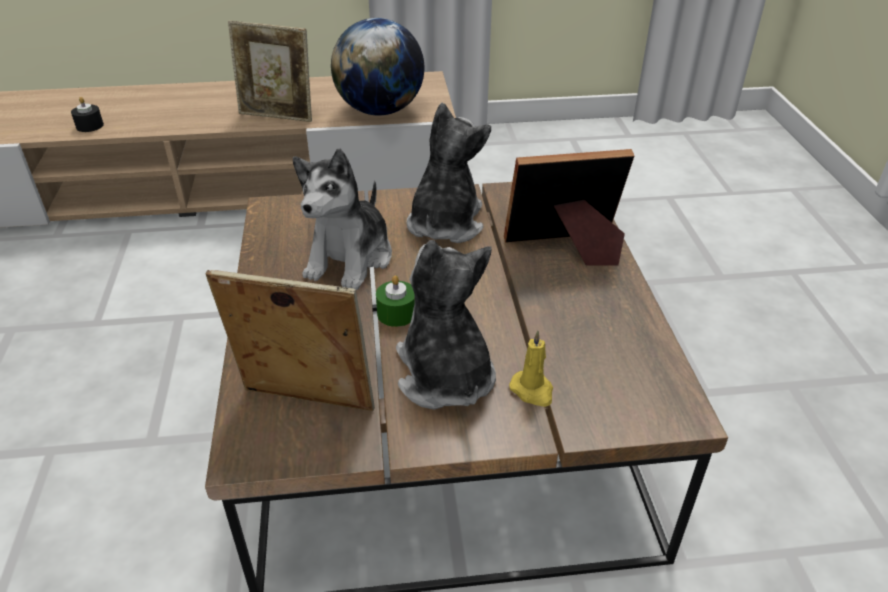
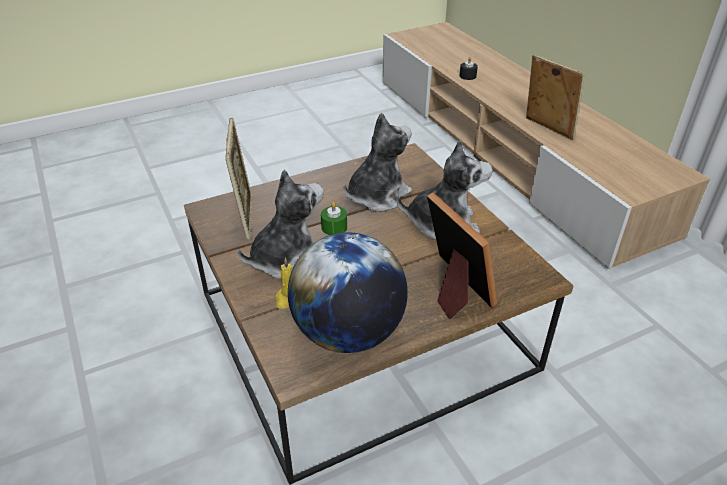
camera: 70 degrees right, 0 degrees up
(277, 116) = (546, 129): picture frame -> picture frame turned 150 degrees clockwise
(350, 259) = (377, 196): plush toy -> plush toy turned 135 degrees clockwise
(380, 111) = (603, 167): globe -> globe (348, 333)

